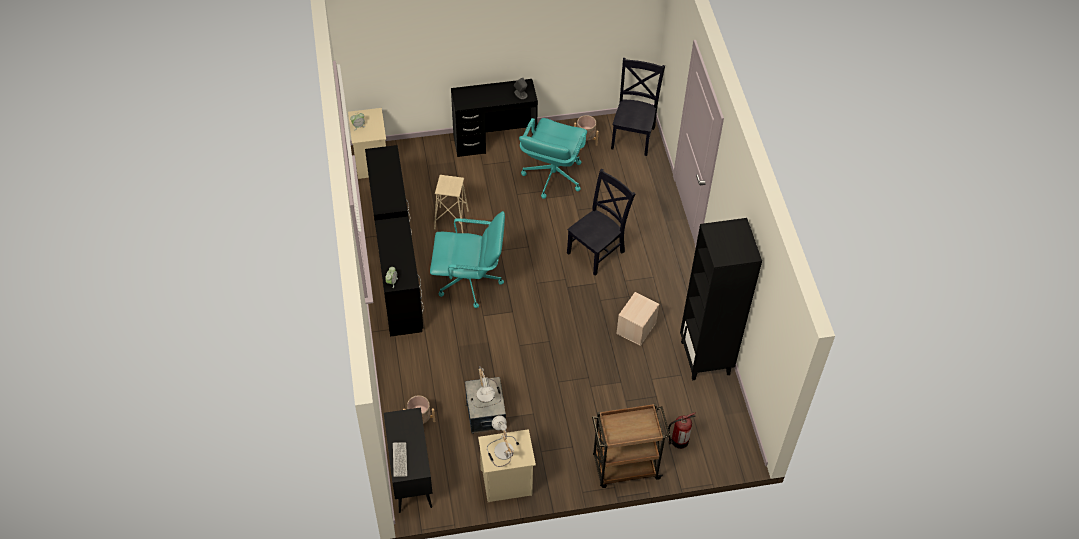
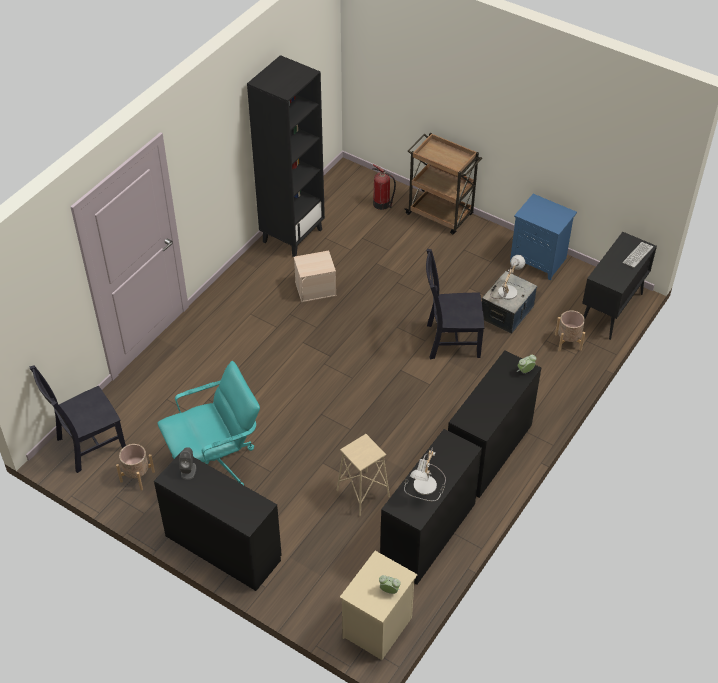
camera: 135 degrees left, 5 degrees down
(470, 282) = (410, 420): turquoise office chair -> none
(501, 450) = (550, 215): table lamp -> table lamp (426, 487)
(506, 483) = (539, 260): beige nightstand -> blue nightstand
(597, 251) = (267, 366): black chair -> black chair (450, 340)

